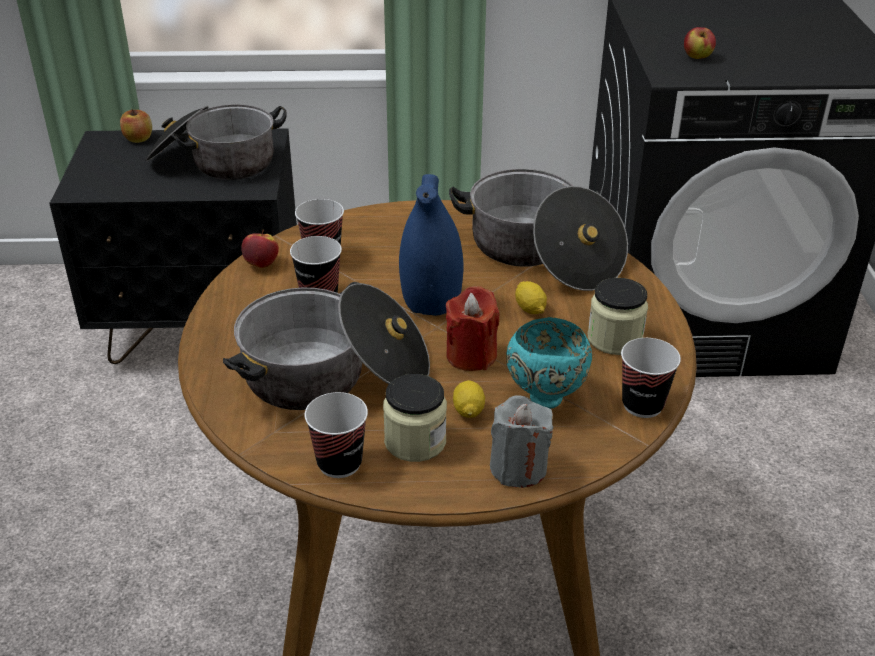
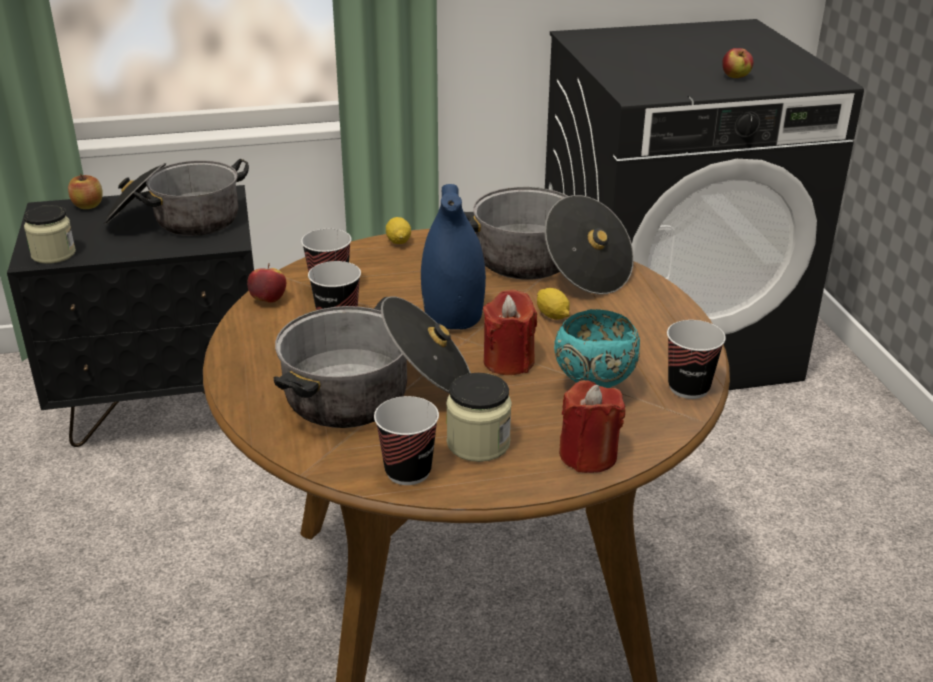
camera: 10 degrees left, 5 degrees down
(468, 410) = (522, 410): lemon -> lemon (398, 241)
(518, 468) = (588, 455): grey candle -> red candle
(614, 339) = (642, 333): jar -> jar (53, 254)
(697, 57) = (654, 79): apple -> apple (735, 77)

